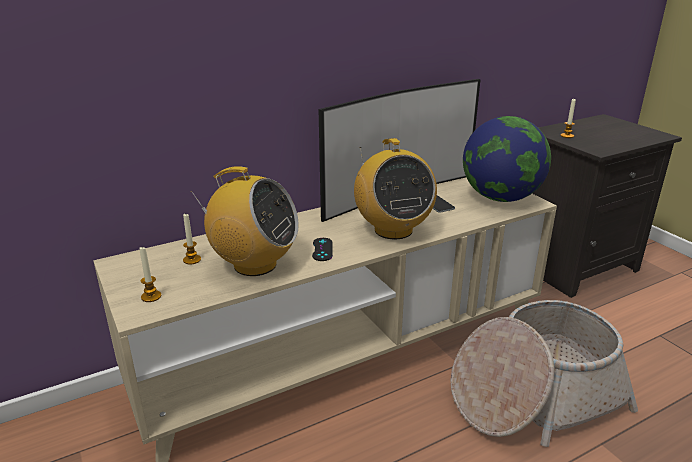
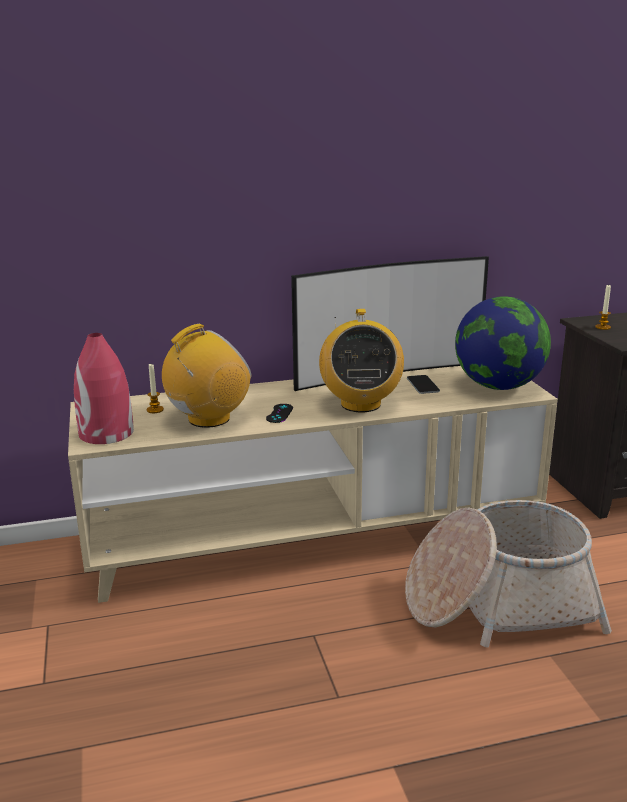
camera: 15 degrees right, 5 degrees down
(151, 296) = (106, 433): candle -> red vase
(254, 265) = (208, 419): radio -> radio turned 75 degrees counterclockwise

